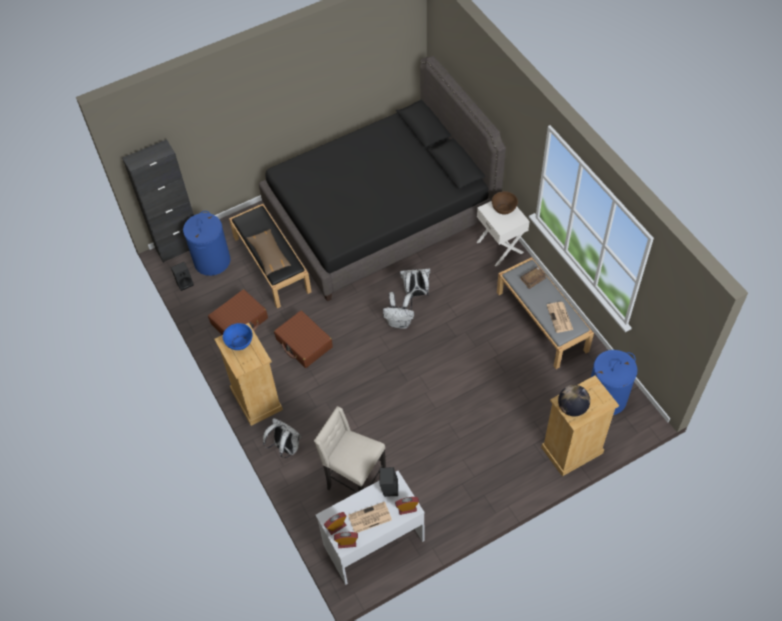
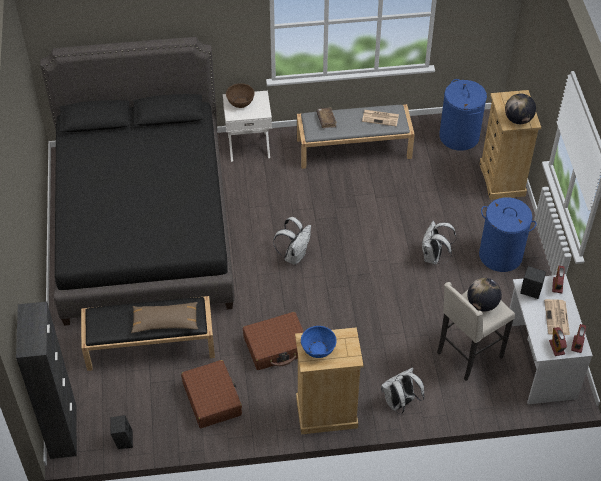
camera: 70 degrees left, 5 degrees down
(212, 261) = (107, 402): blue laundry basket -> blue laundry basket (500, 255)
(356, 453) = (482, 304): none -> globe
(416, 293) = (266, 230): white backpack -> white backpack (433, 257)

